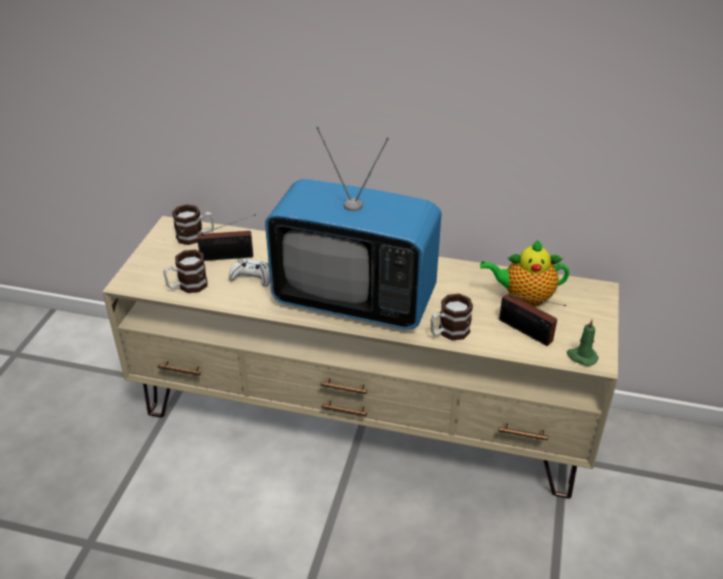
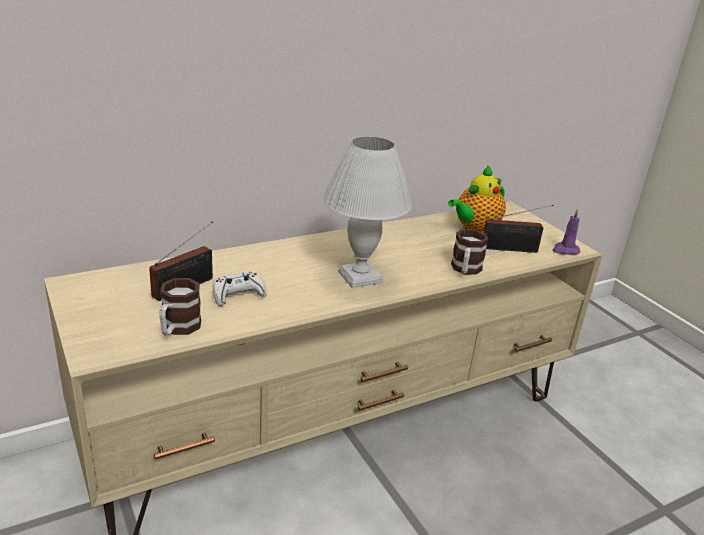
camera: 45 degrees left, 10 degrees down
(196, 236) = (118, 283): mug -> none
(355, 300) = (361, 276): television -> white table lamp
(581, 357) = (565, 250): green candle -> purple candle

